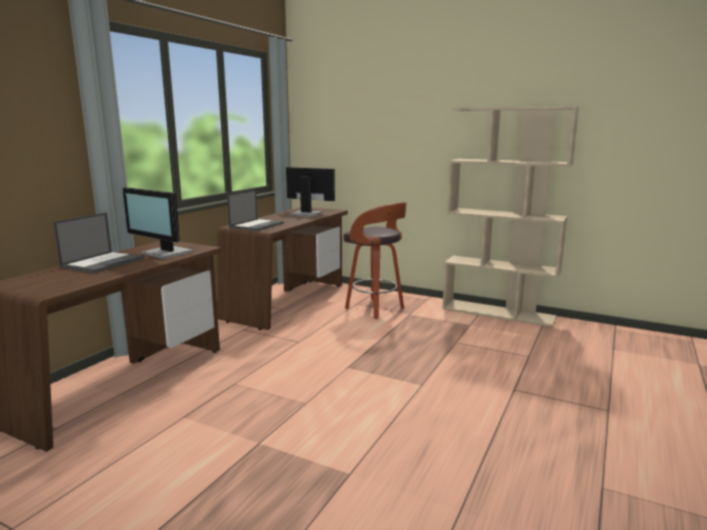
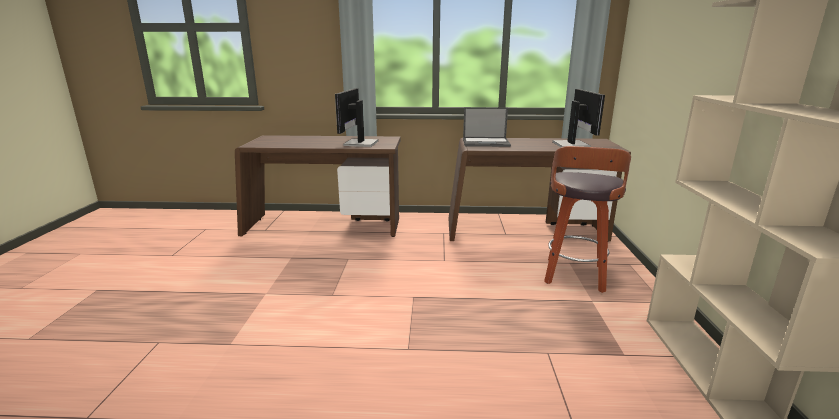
camera: 65 degrees right, 5 degrees up
(103, 262) = (322, 139): laptop -> none

